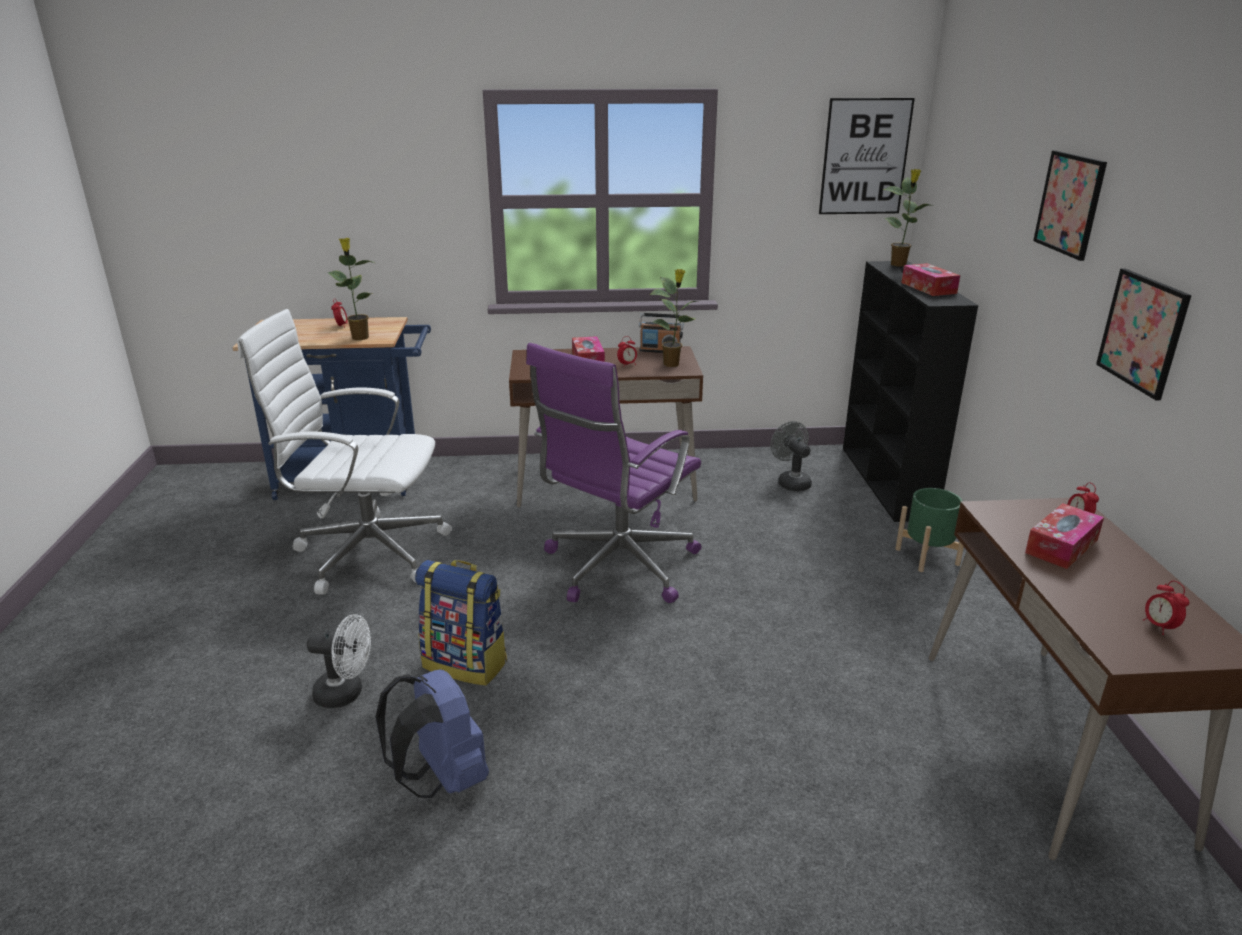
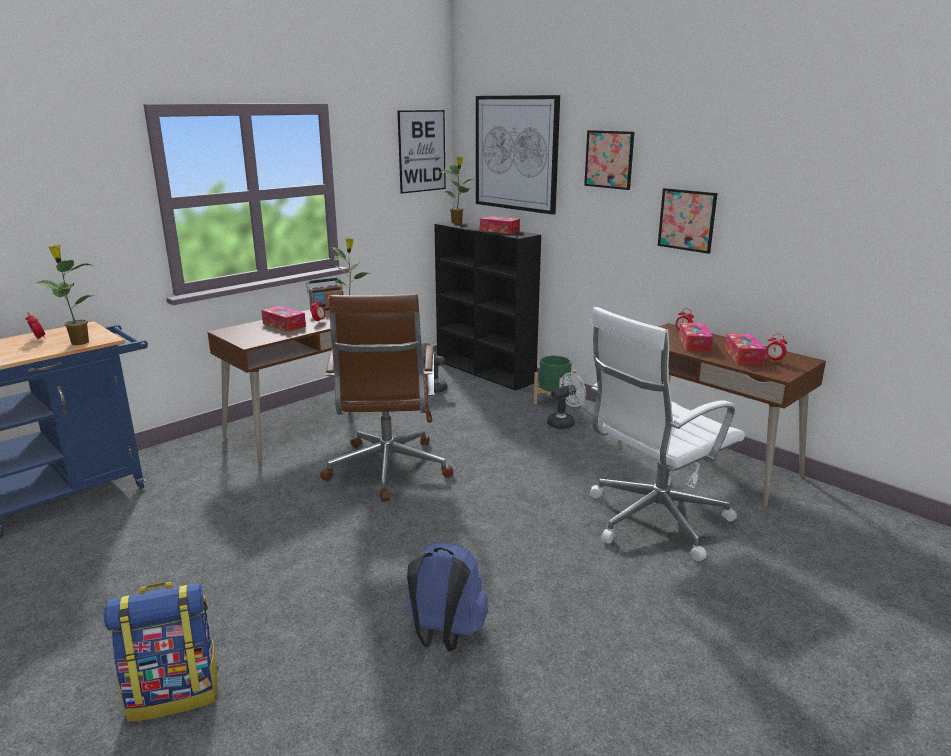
camera: 40 degrees left, 5 degrees down
(346, 693) = (296, 629): white fan -> white fan (564, 422)
(367, 552) = (167, 537): white office chair -> white office chair (653, 520)
(466, 663) = (363, 567): backpack -> backpack (175, 693)
(617, 567) = (387, 471): purple office chair -> brown office chair
(976, 174) = (516, 153): none -> picture
(1113, 597) = (743, 356): none -> tissue box

